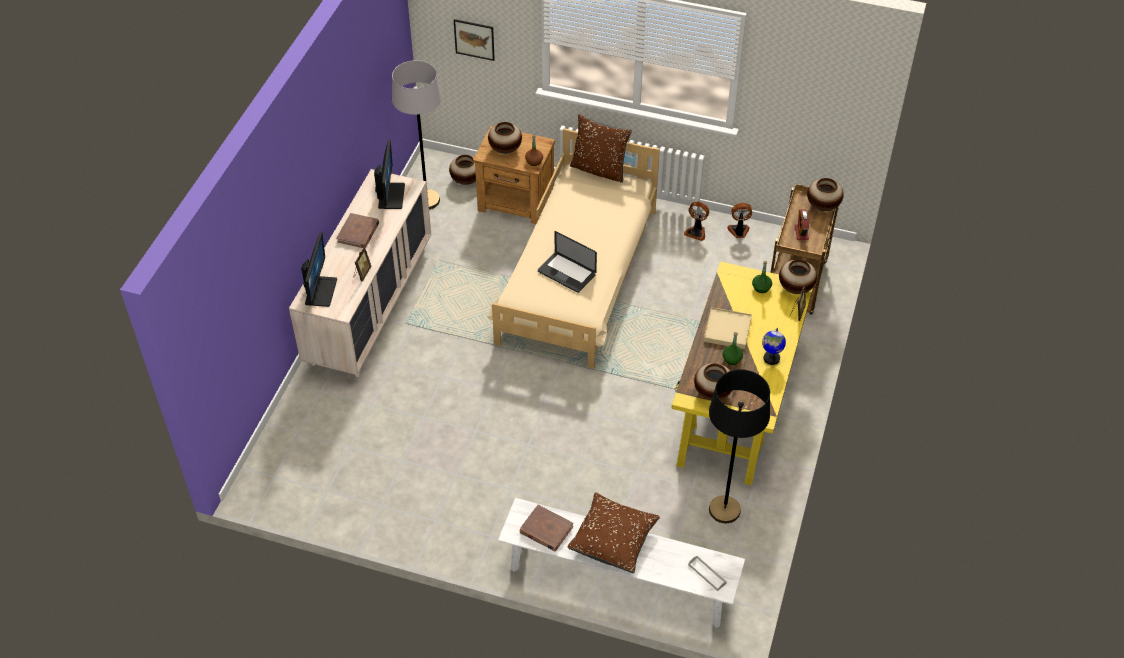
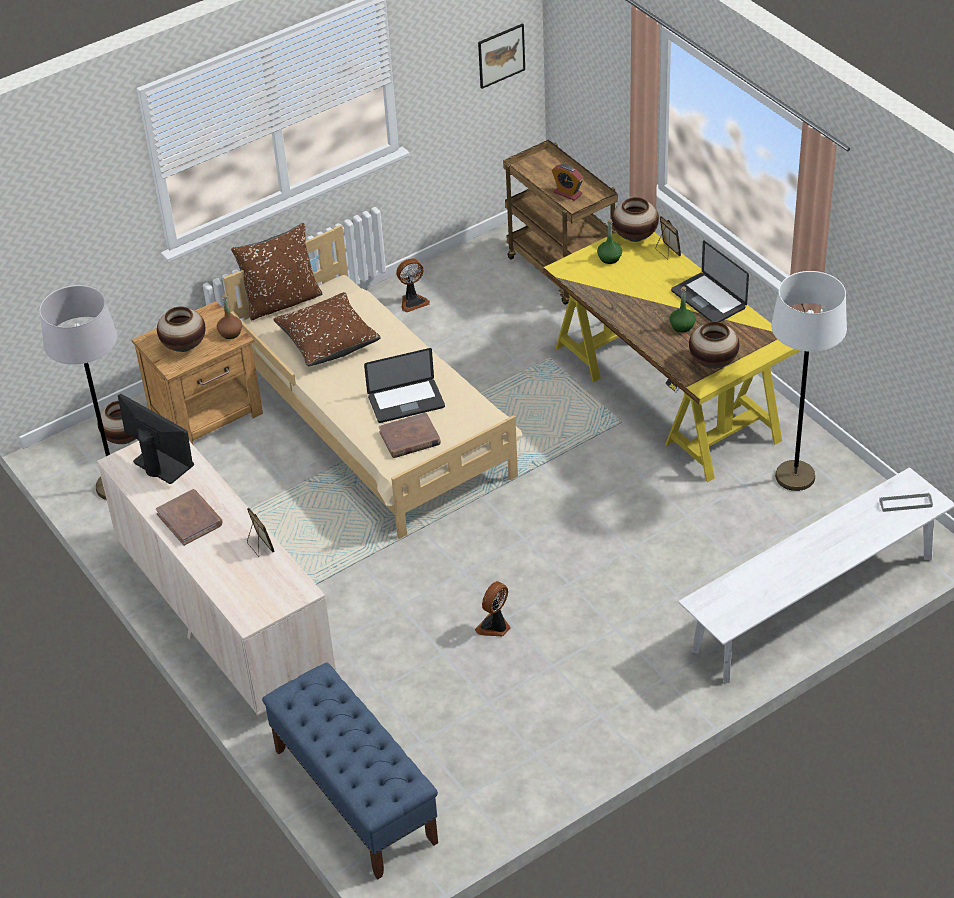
camera: 50 degrees left, 5 degrees down
(288, 440) = (354, 795): none -> blue bench
(320, 291) = (247, 597): monitor -> none
(474, 39) = (68, 237): picture -> picture (501, 55)
(546, 530) = (744, 597): brown book -> brown book (410, 438)
(613, 540) = (803, 551): brown pillow -> brown pillow (328, 341)
(724, 510) = (795, 477): black floor lamp -> white floor lamp
(727, 330) = (641, 309): beige tray -> none
(738, 231) = (446, 272): fan -> fan (495, 626)
(771, 358) = (708, 299): globe -> laptop
(823, 206) = (549, 161): vase -> none

